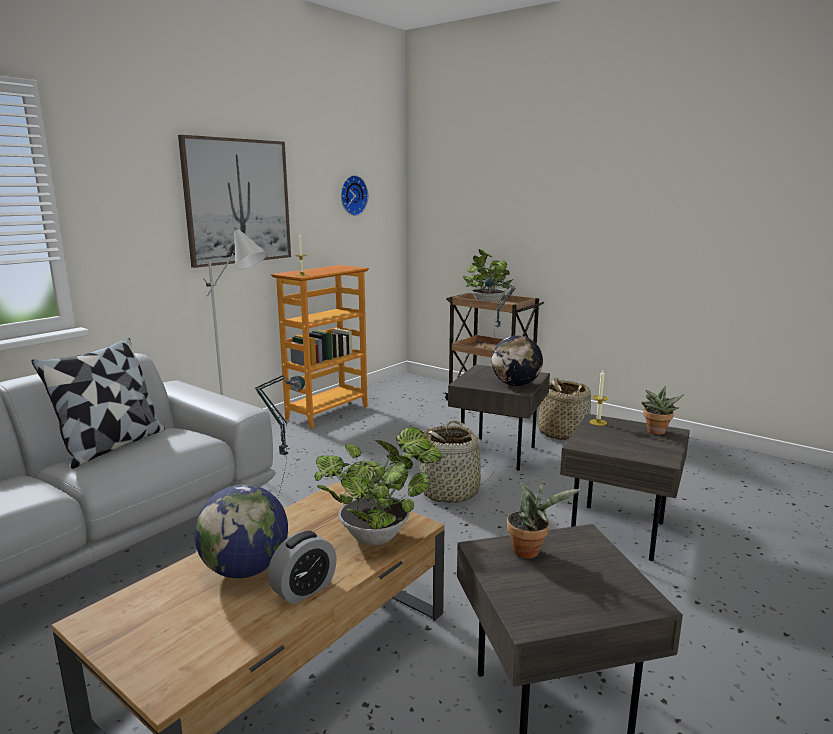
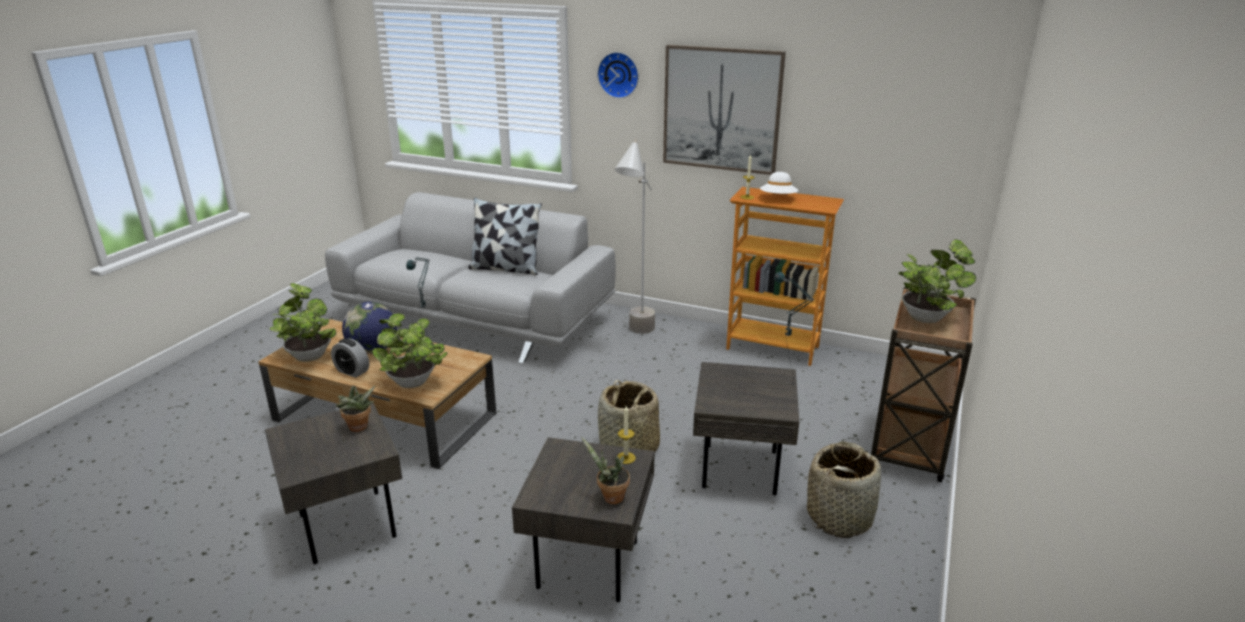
camera: 75 degrees right, 10 degrees up
(198, 643) = (309, 355): none -> potted plant
(317, 271) = (778, 198): none -> white hat
(352, 195) = (891, 119): wall clock -> wall clock (619, 74)
(515, 385) = (729, 400): globe -> none

